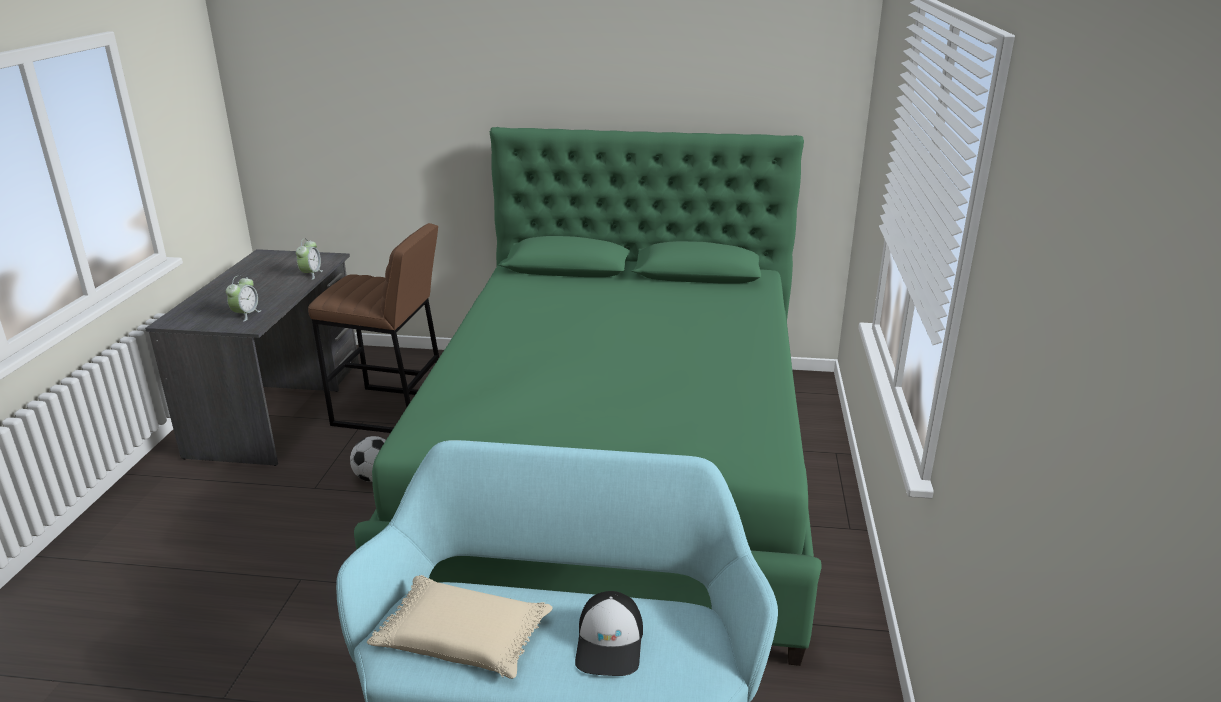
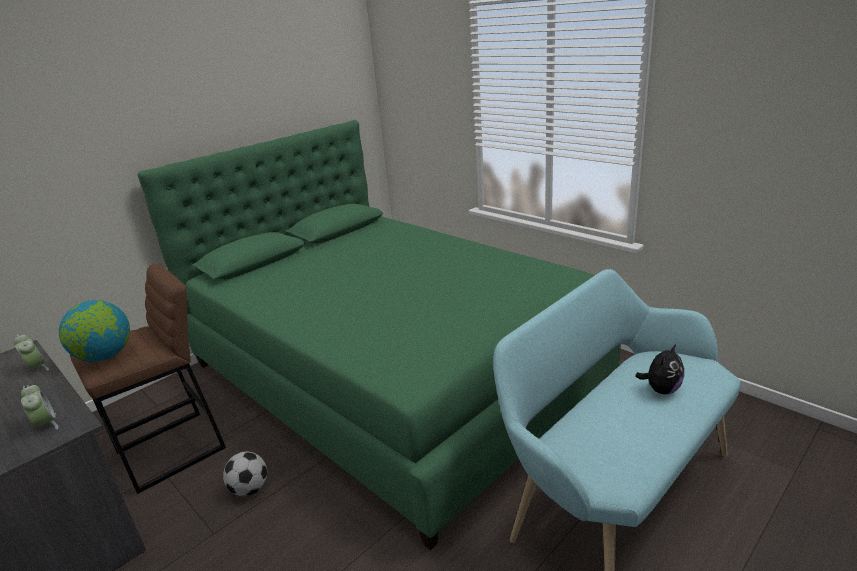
camera: 50 degrees left, 0 degrees up
(345, 289) = (105, 356): none -> globe
(462, 634) = (616, 444): beige pillow -> none
(610, 643) = (661, 389): cap -> plush toy

